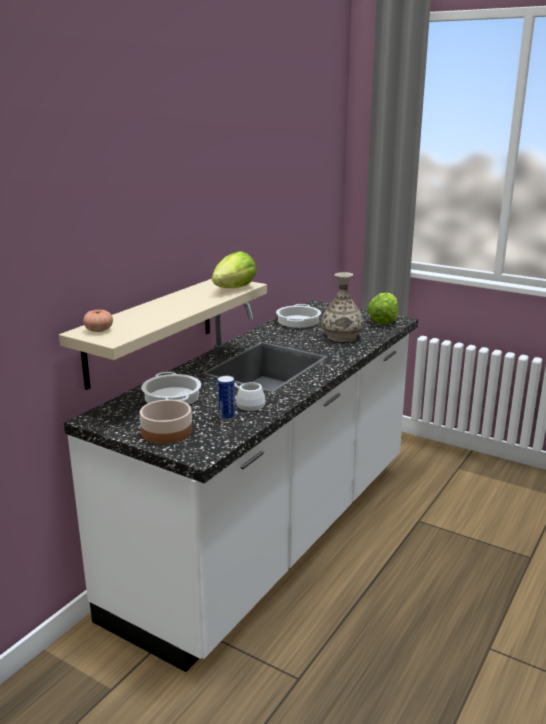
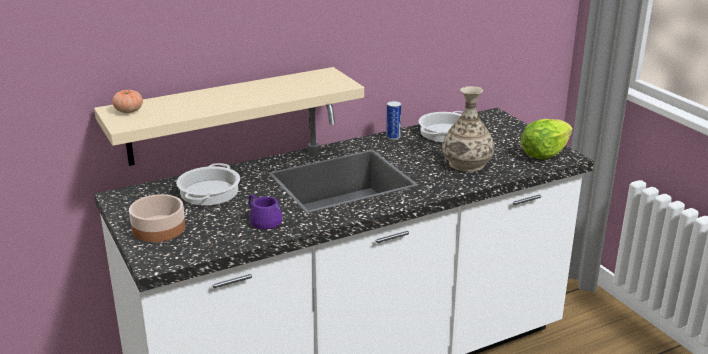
camera: 30 degrees right, 5 degrees up
(226, 417) = (227, 229): can -> can (393, 137)
(234, 289) = (320, 87): lettuce -> none
(247, 403) = (265, 219): white mug -> purple mug

